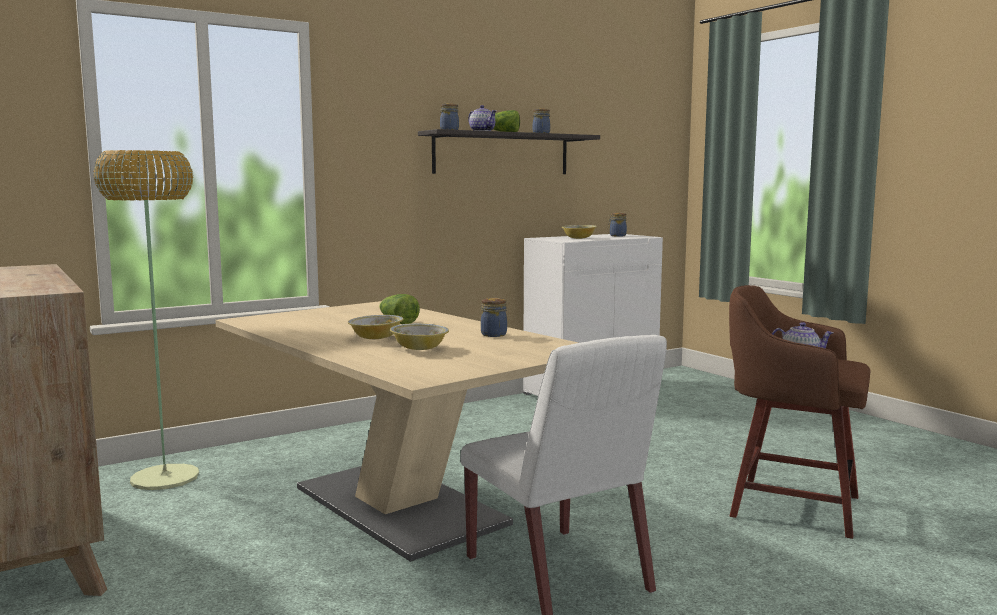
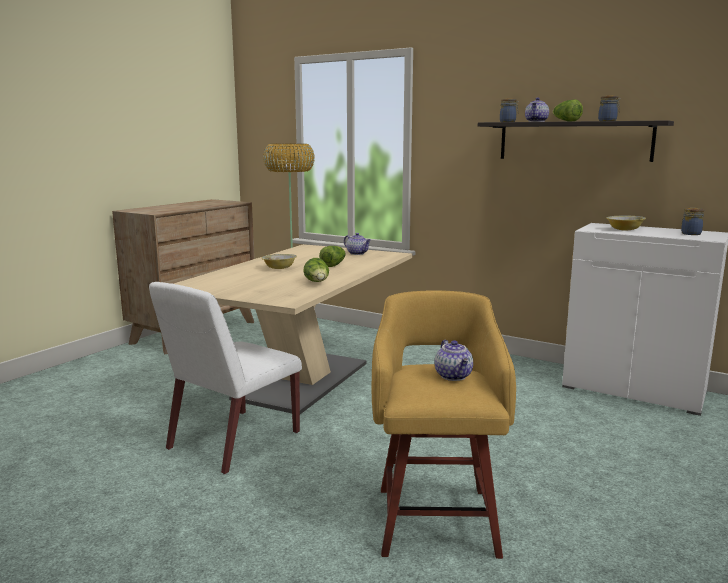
camera: 65 degrees right, 5 degrees up
(344, 311) = (357, 253): none -> teapot
(419, 348) = (257, 277): bowl -> none
(494, 334) = (317, 282): jar -> lettuce
(789, 505) = (436, 517): brown stool -> yellow stool

